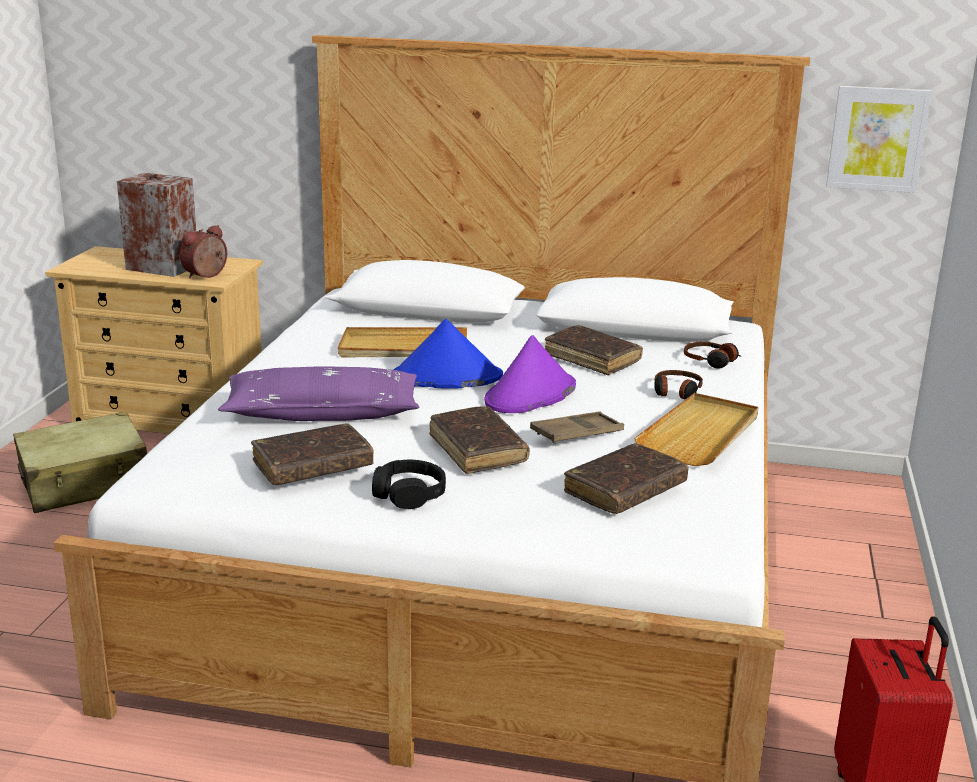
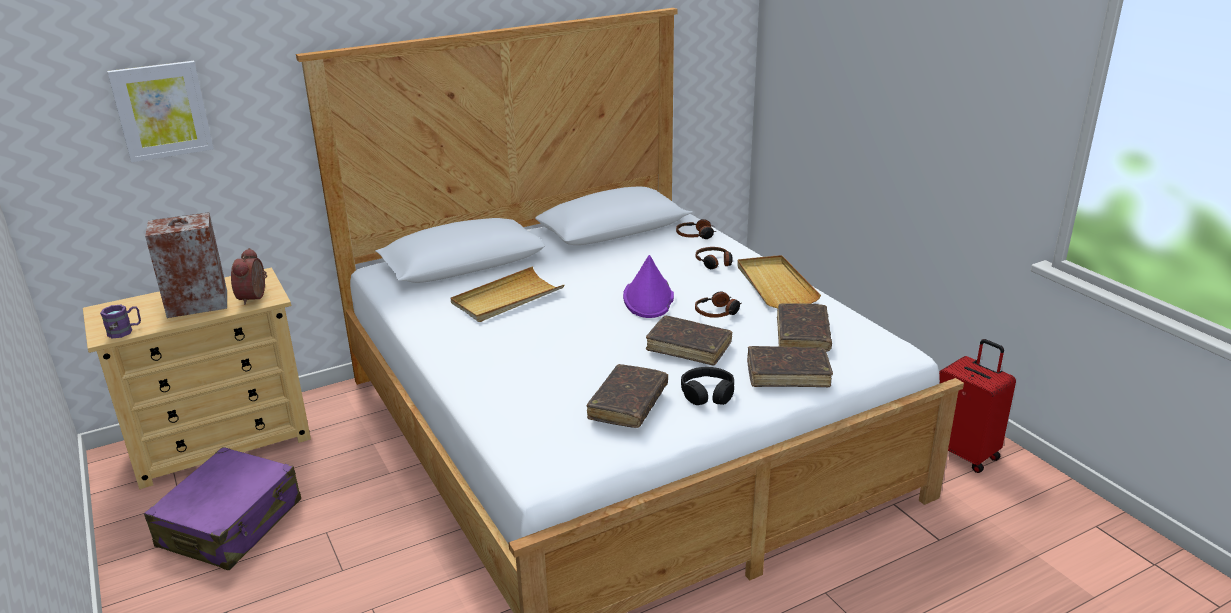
camera: 40 degrees left, 5 degrees up
(85, 269) = (125, 331): none -> purple mug
(85, 482) = (231, 524): beige suitcase -> purple suitcase
(322, 412) = (552, 366): purple pillow -> none
(446, 377) = (578, 307): blue hat -> none
(576, 433) = (717, 312): brown tray -> headphones
(592, 359) = (633, 259): brown book -> brown book (788, 374)
(877, 138) = (713, 56): picture -> picture (162, 110)

